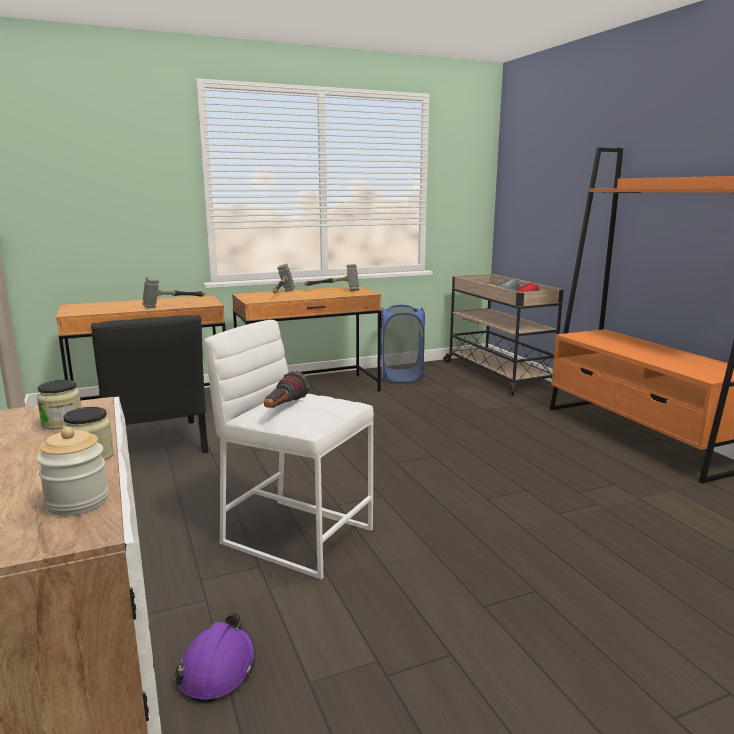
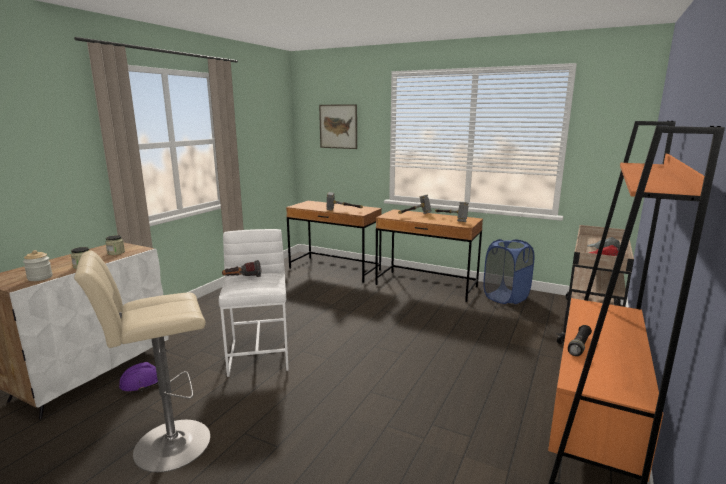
camera: 50 degrees right, 0 degrees up
(100, 167) = (338, 126): none -> picture
(156, 446) = (301, 287): black chair -> none
(448, 686) = (166, 446): none -> beige stool
(648, 358) = (579, 346): none -> black flashlight

